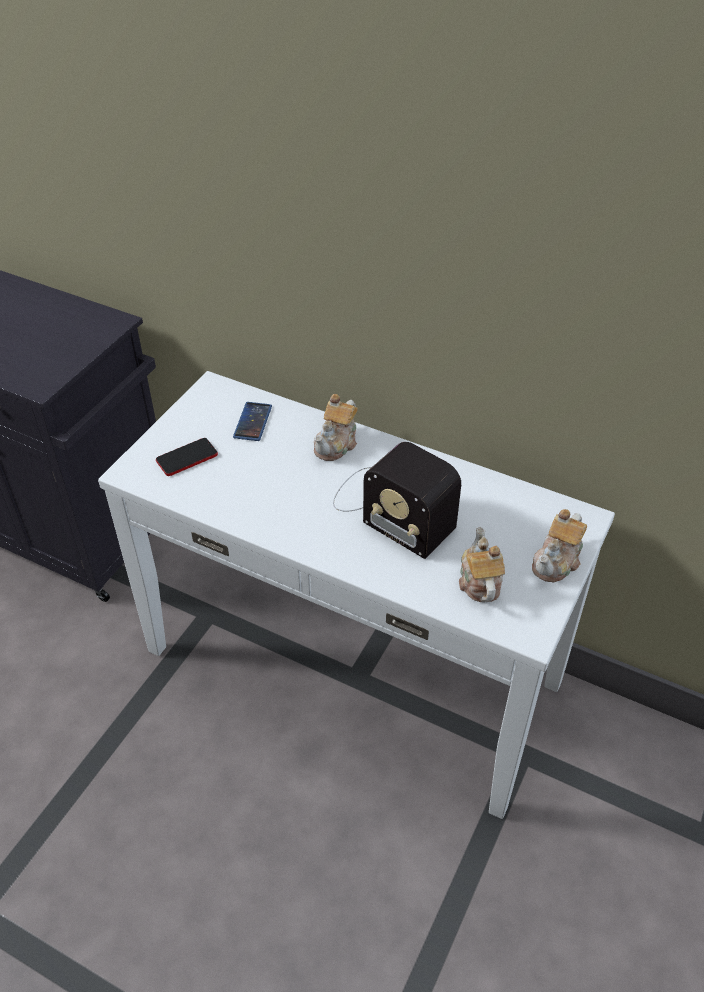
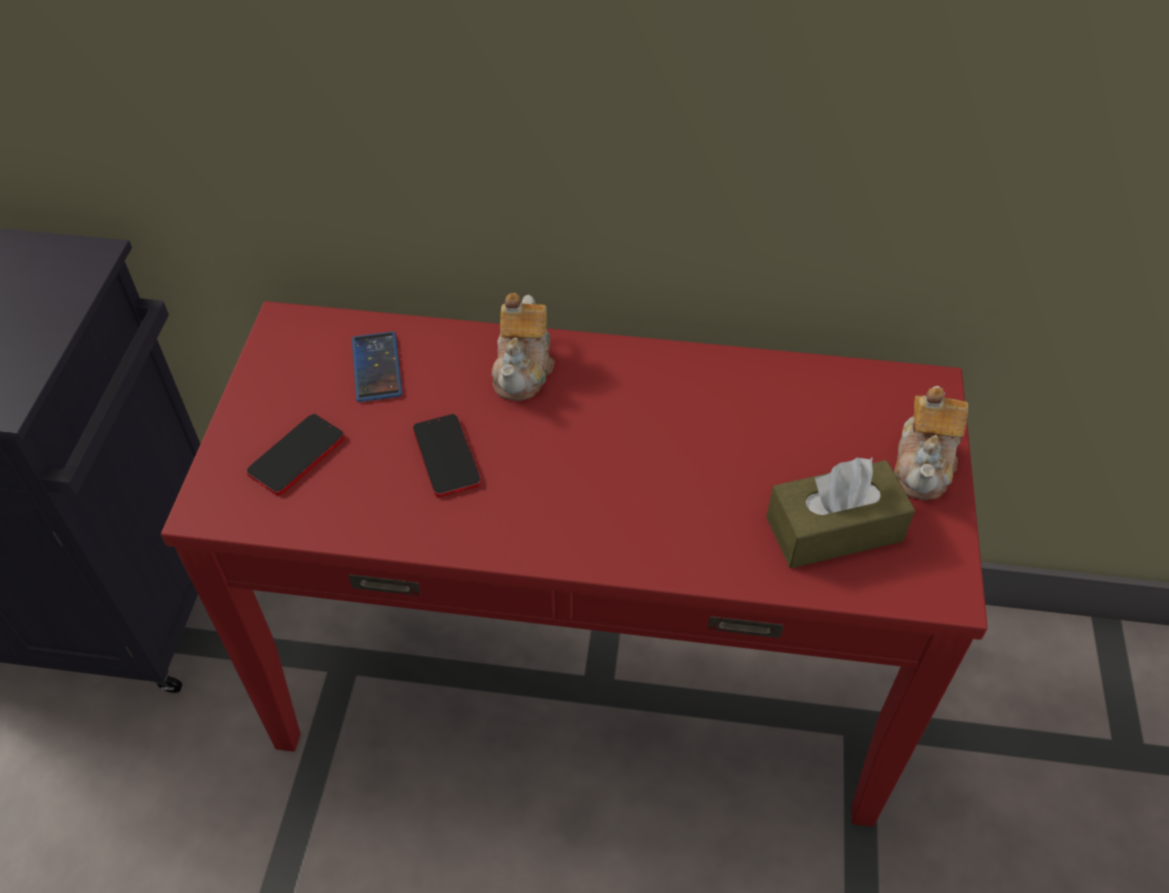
camera: 20 degrees left, 5 degrees up
(269, 480) = (446, 456): none -> phone
(352, 665) = (584, 672): white console table -> red console table
(390, 508) = (651, 450): radio -> none
(479, 581) = (834, 529): teapot -> brown tissue box

